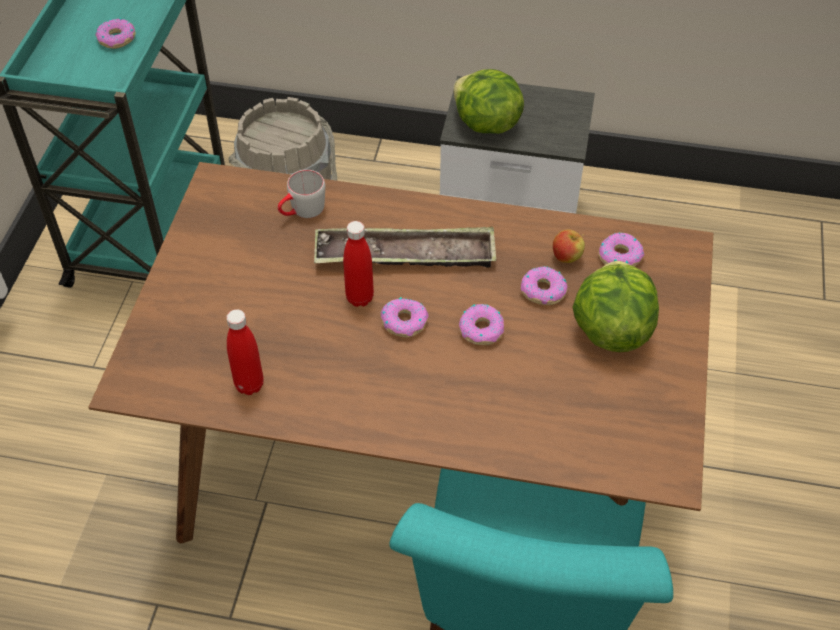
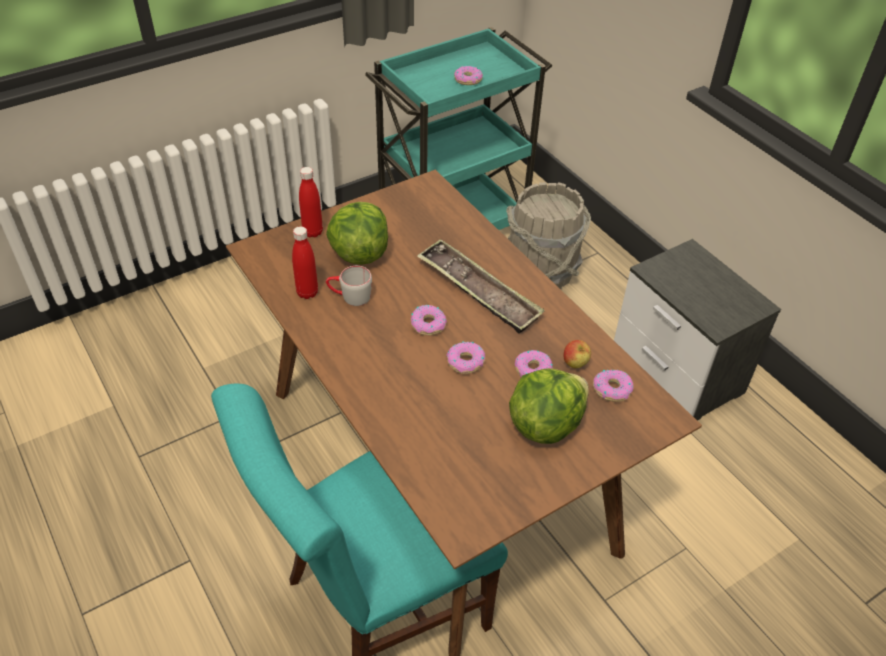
camera: 45 degrees right, 5 degrees down
(302, 211) = (453, 229): grey mug -> grey mug (349, 296)
(359, 298) = (422, 294): red bottle -> red bottle (312, 232)
(485, 124) = (673, 277): lettuce -> lettuce (359, 253)

